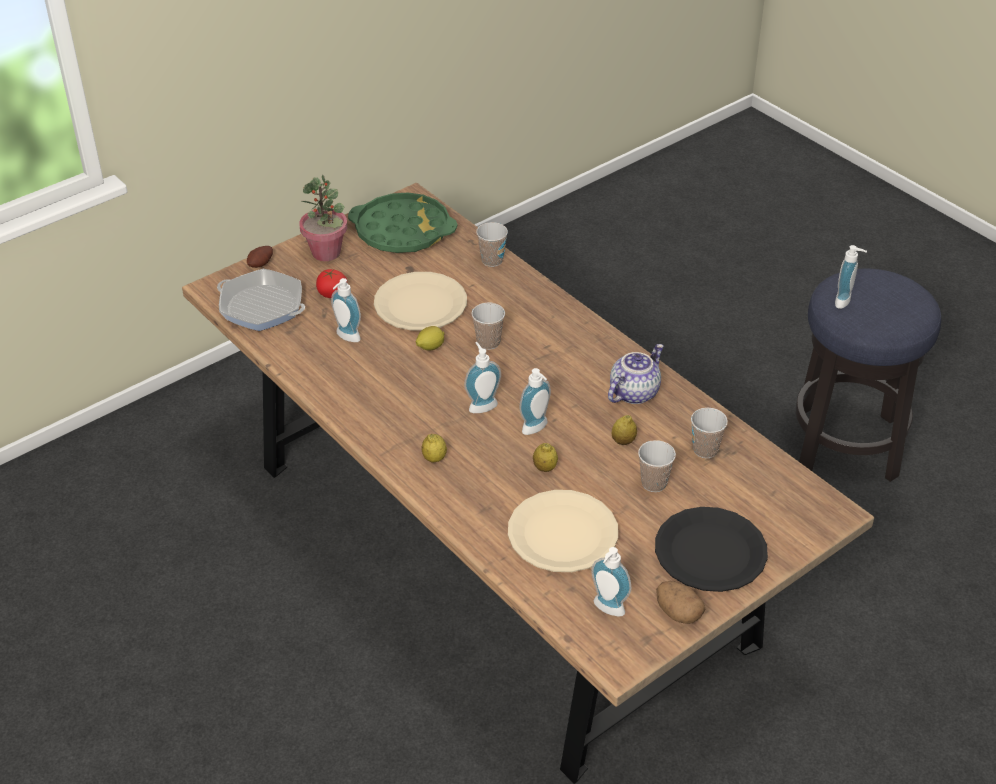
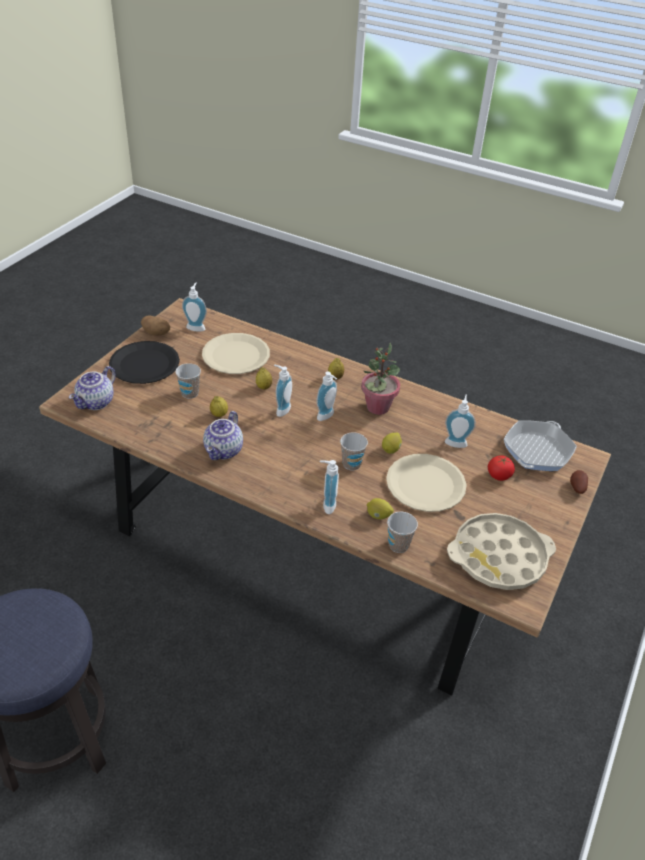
camera: 155 degrees right, 0 degrees up
(262, 307) = (537, 451): frying pan -> frying pan turned 60 degrees counterclockwise
(326, 253) = (539, 514): potted plant -> potted plant (377, 407)
(403, 231) = (499, 557): green tray -> beige tray
(494, 288) = (378, 516): none -> lemon
(705, 450) = (160, 422): cup -> none
(790, 500) = (96, 403): none -> teapot
(845, 302) = (52, 624): soap dispenser -> soap dispenser (326, 505)

